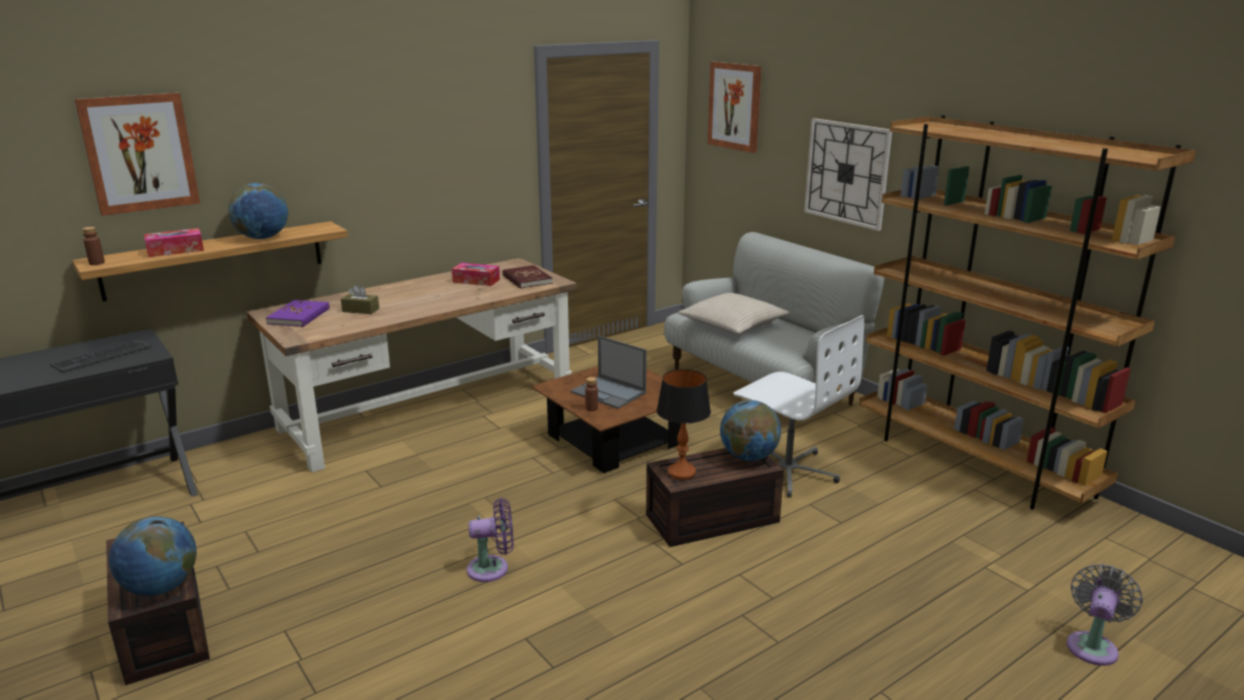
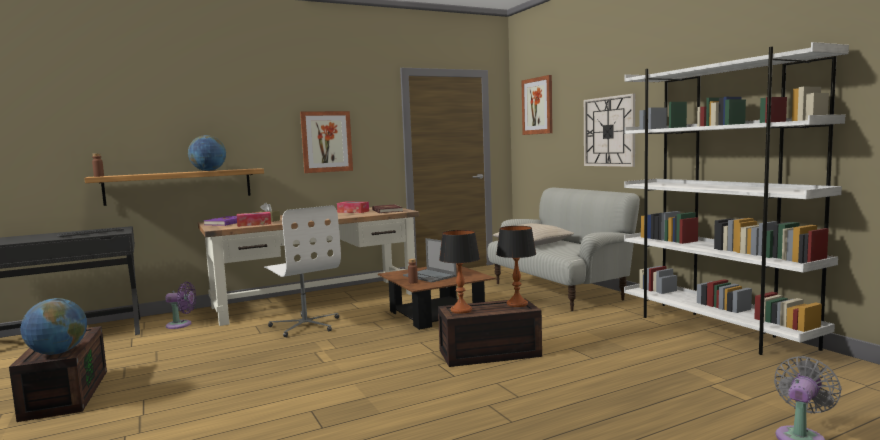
camera: 10 degrees right, 15 degrees down
(139, 153) = (137, 114): picture -> picture (326, 141)
(175, 250) = (151, 173): tissue box -> tissue box (254, 224)
(492, 568) = (310, 374): purple fan -> purple fan (181, 325)
(748, 457) = (517, 304): globe -> table lamp
(787, 470) = (560, 331): white office chair -> white office chair (305, 325)
(974, 462) = (715, 329): brown bookcase -> white bookcase

